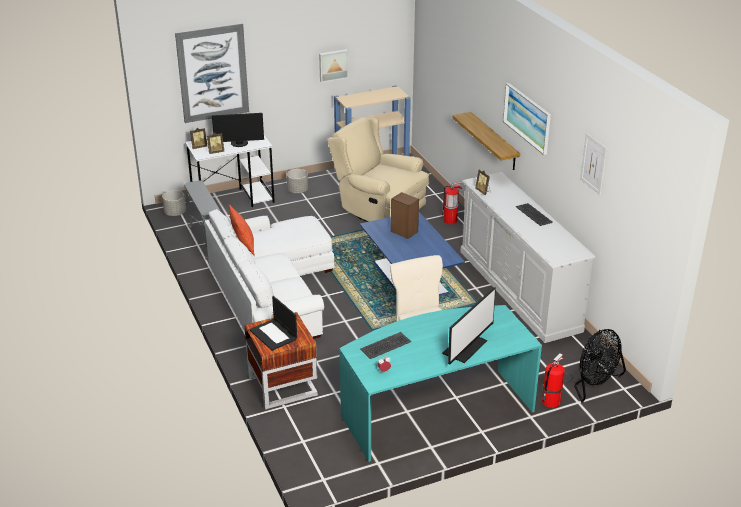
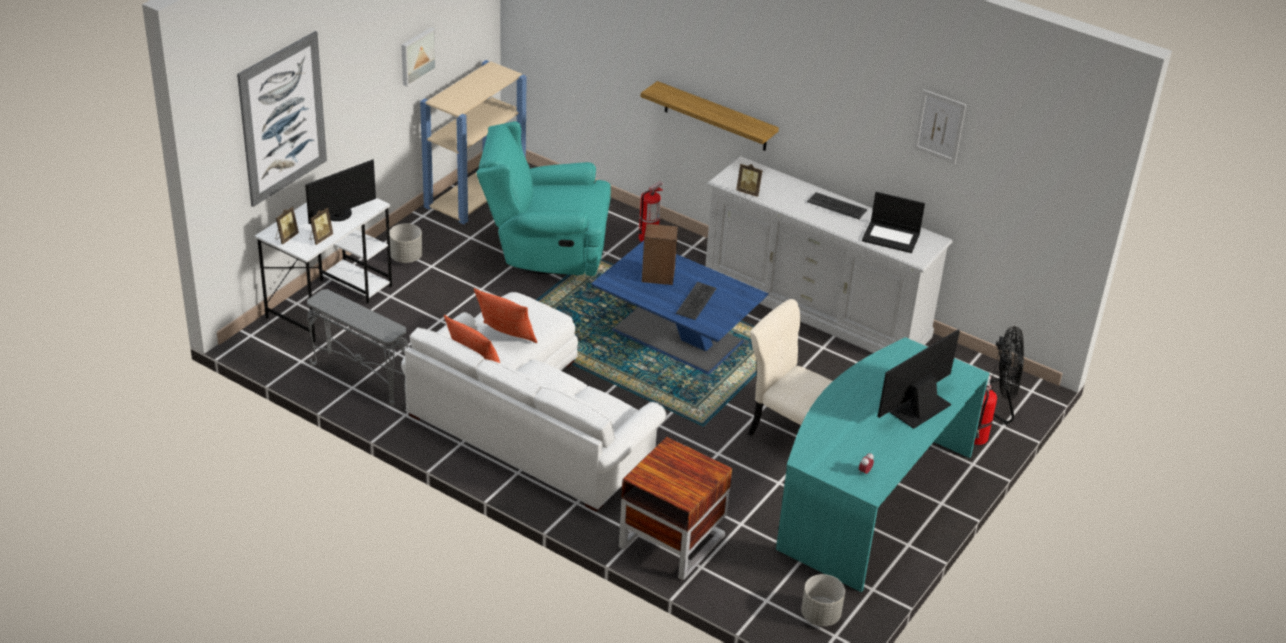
camera: 35 degrees left, 5 degrees up
(175, 213) = (265, 350): grey planter -> grey planter (820, 615)
(274, 335) = (673, 477): laptop -> laptop (891, 237)
(278, 236) = (505, 338): none -> orange pillow
(379, 211) = (545, 253): beige armchair -> turquoise armchair
(386, 346) = (834, 440): keyboard -> keyboard (696, 301)
(465, 347) = (918, 407): monitor -> monitor turned 135 degrees counterclockwise
(527, 118) = (793, 79): picture -> none

